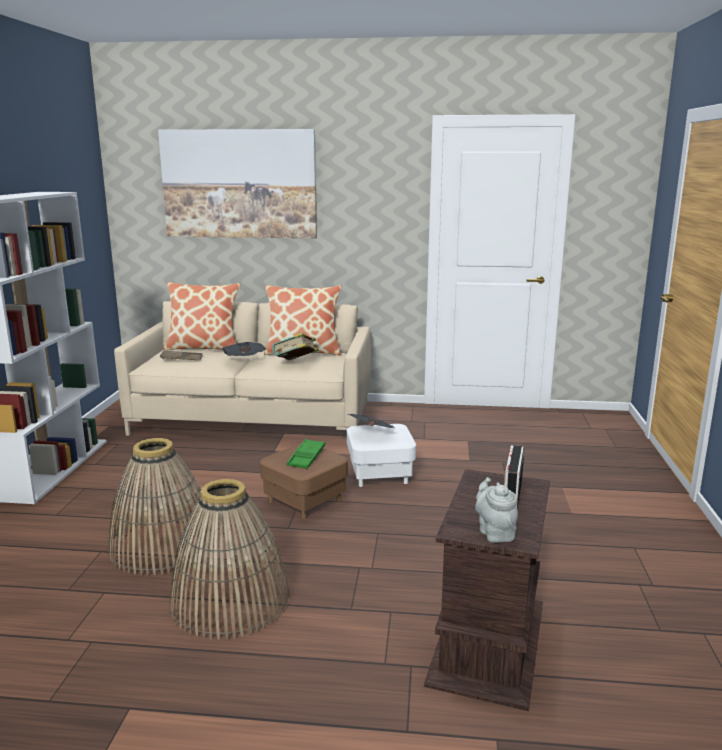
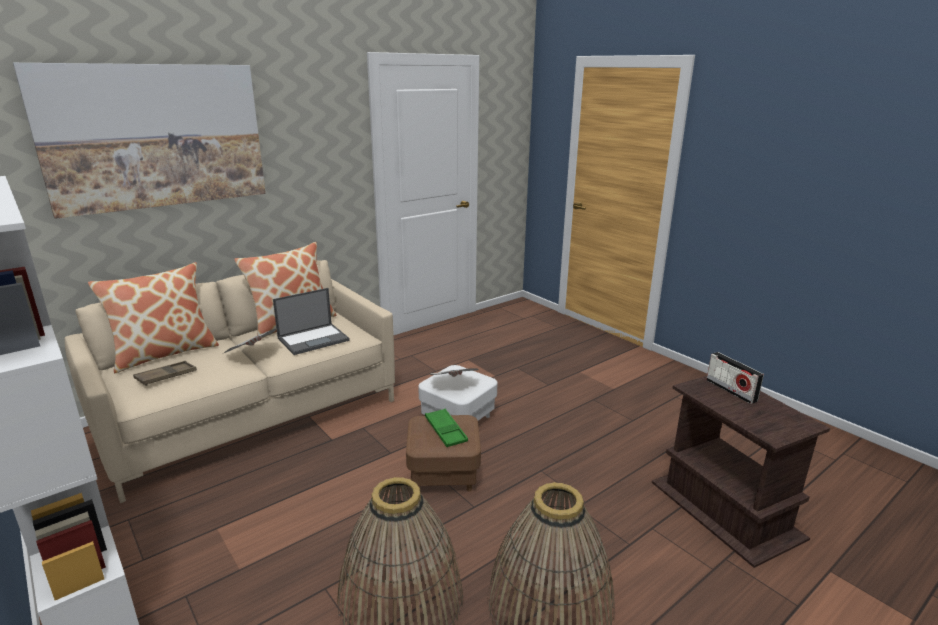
camera: 45 degrees left, 5 degrees up
(296, 364) = (314, 339): book -> laptop
(495, 532) = (787, 425): grey teapot -> none

